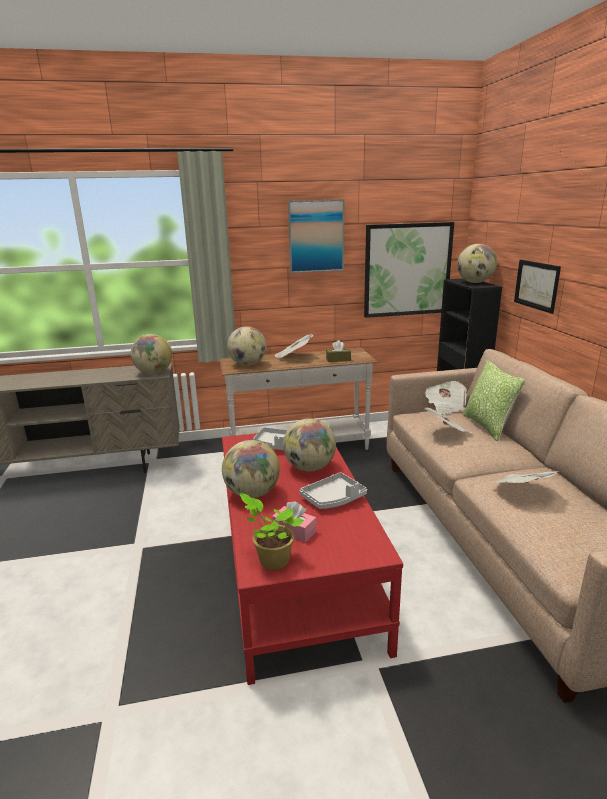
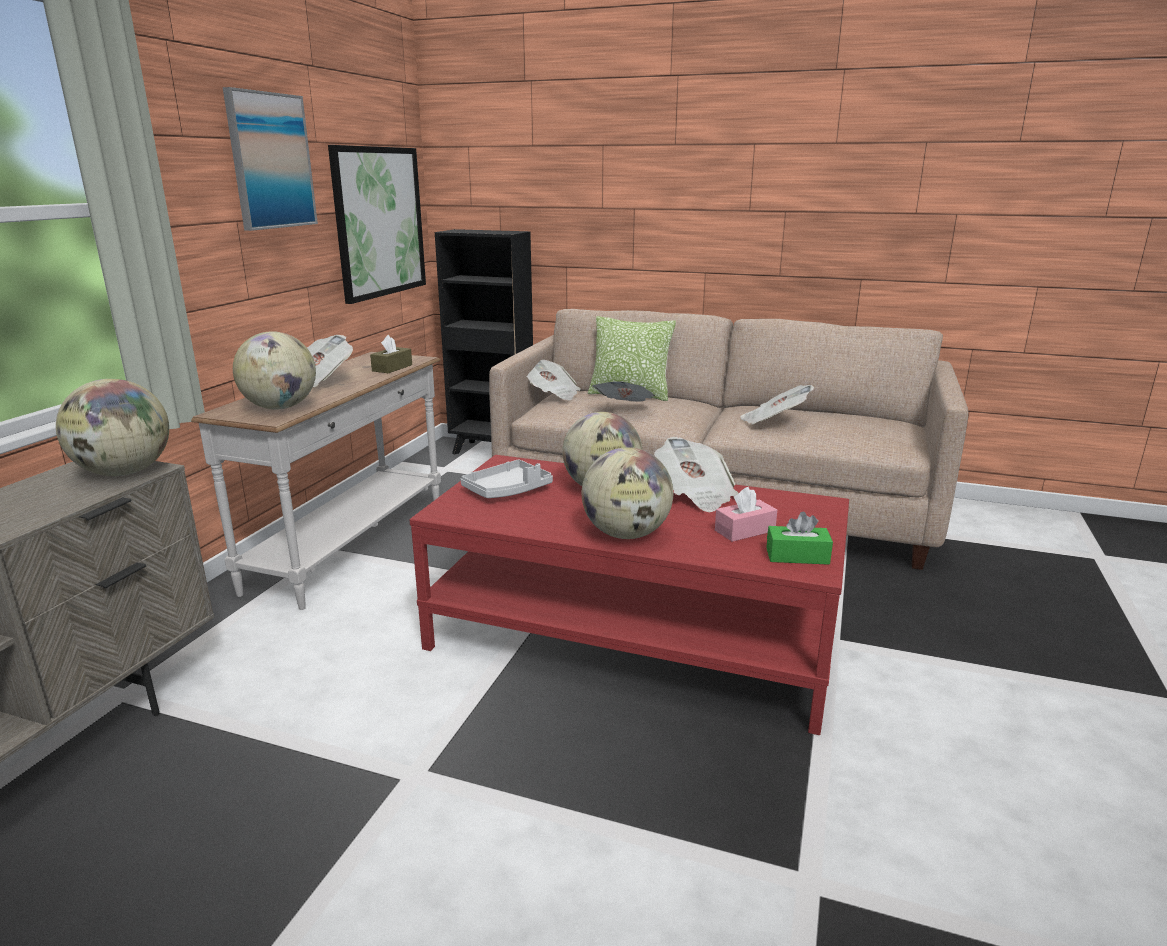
camera: 60 degrees left, 0 degrees up
(272, 560) = (797, 556): potted plant -> green tissue box
(333, 499) = (695, 495): grey tray -> newspaper
(474, 282) = (487, 231): globe -> none
(536, 285) = (590, 221): picture -> none

